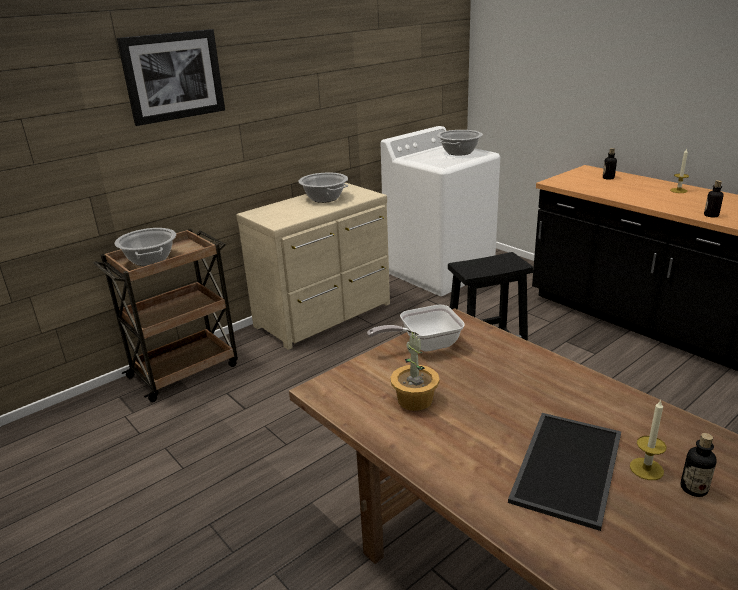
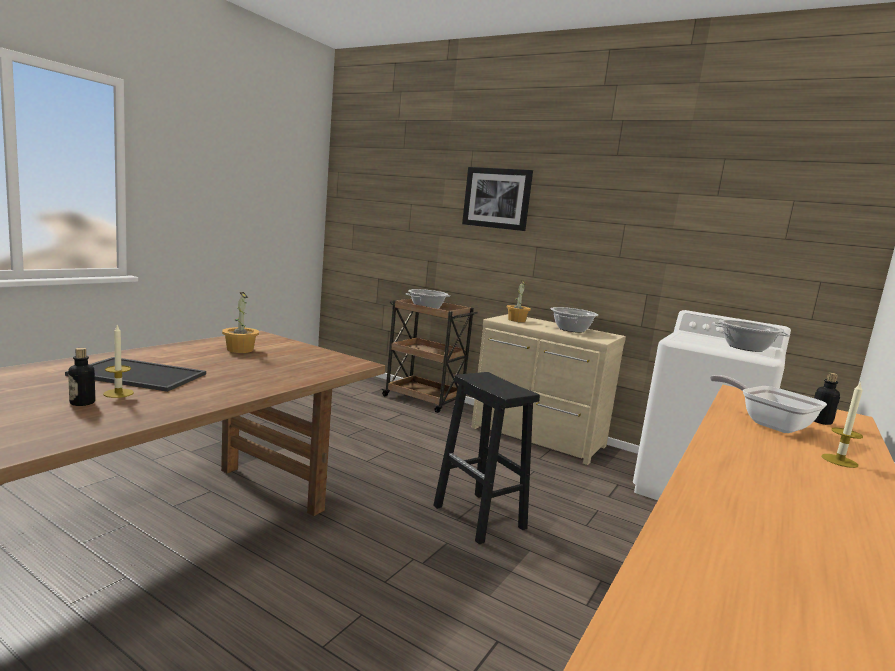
camera: 70 degrees right, 15 degrees down
(279, 215) = (516, 320): none -> potted plant
(424, 344) = (319, 355): frying pan -> frying pan (768, 423)
(711, 215) = (722, 463): bottle -> none

